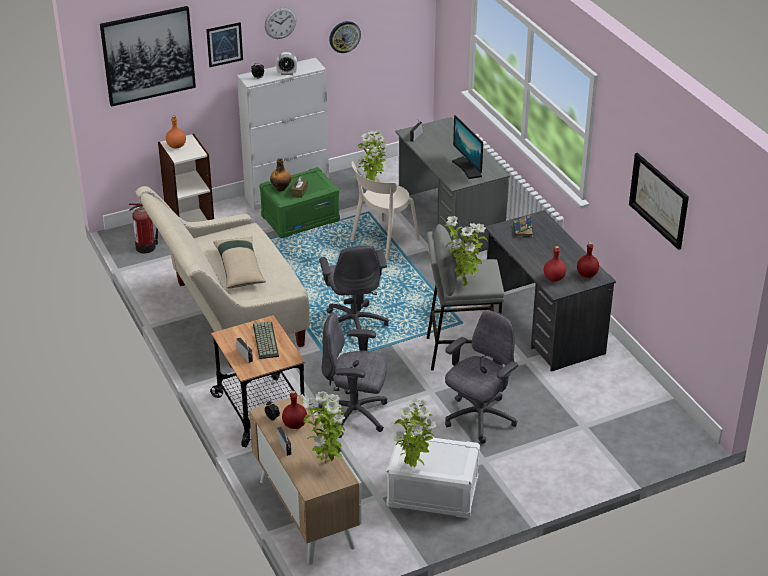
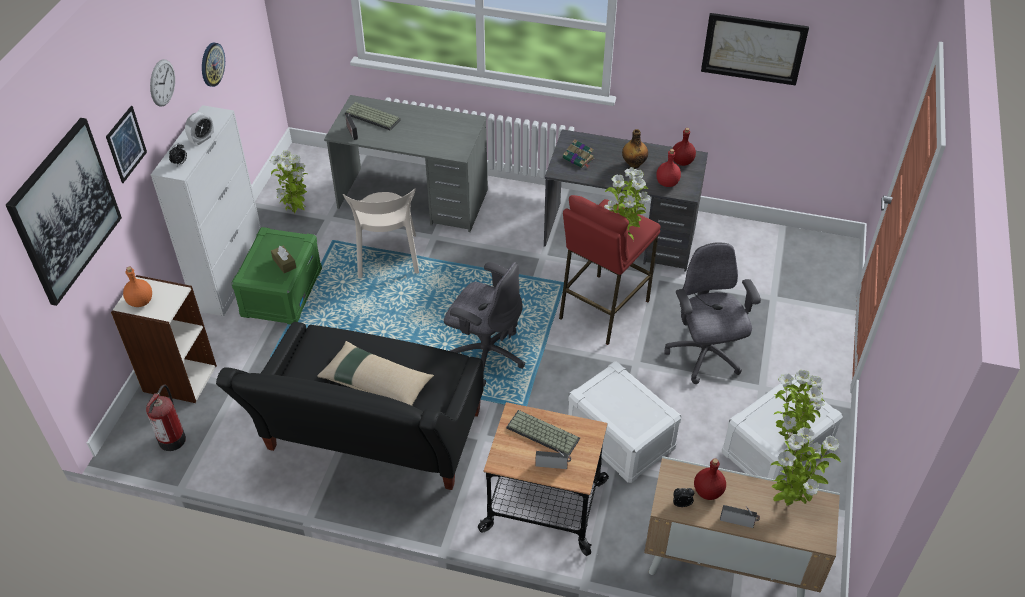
camera: 50 degrees left, 10 degrees up
(229, 317) = (370, 441): beige sofa -> black sofa
(281, 188) = (261, 272): bottle -> bottle (634, 164)
(355, 415) = (619, 437): grey office chair -> white storage box
(443, 136) = (373, 116): none -> keyboard
(461, 352) = (602, 309): grey stool -> red stool
(468, 168) = (444, 132): monitor -> none

